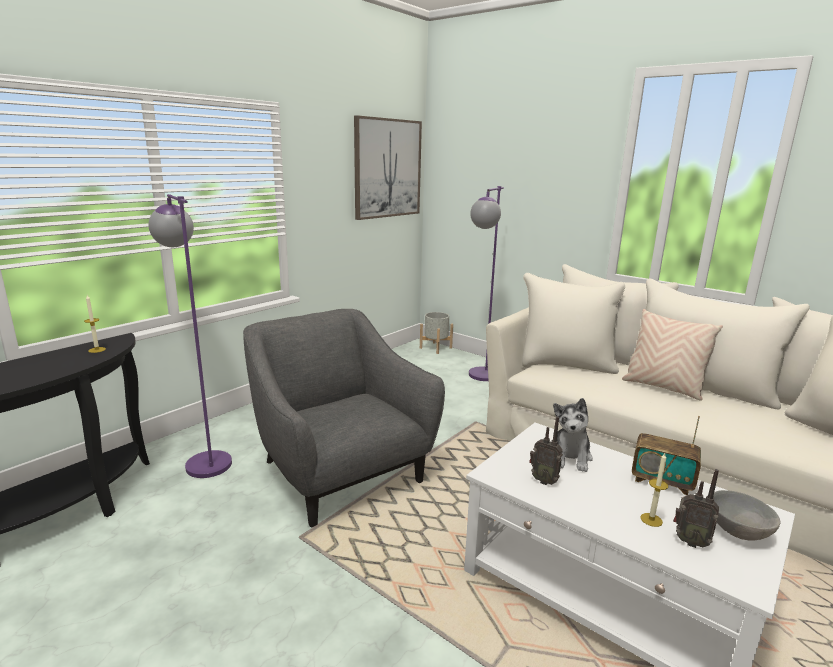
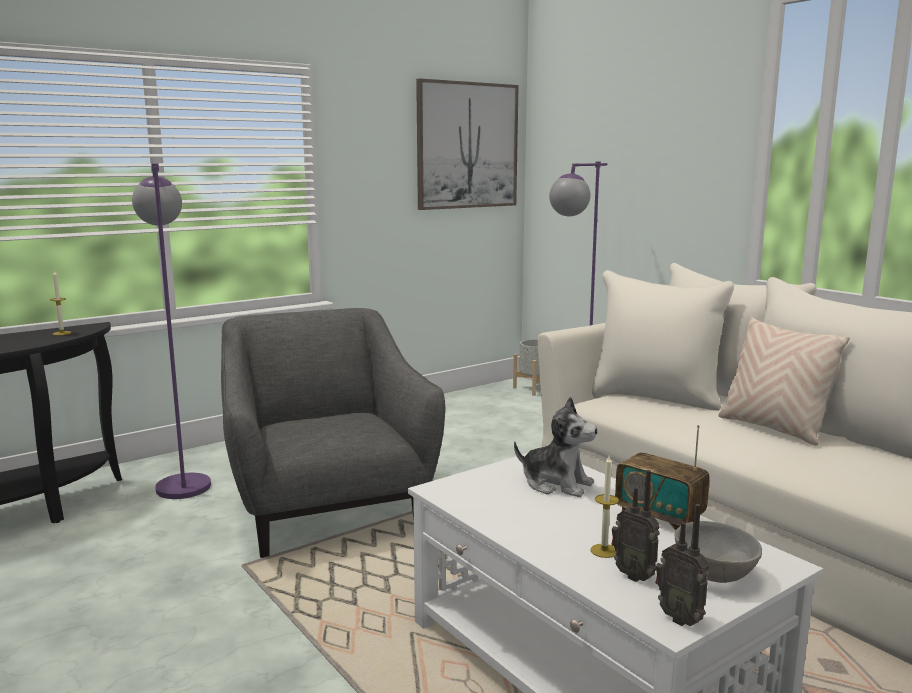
camera: 15 degrees right, 5 degrees down
(543, 480) = (499, 501): radio -> radio (681, 618)
(570, 457) = (556, 484): plush toy -> plush toy turned 90 degrees counterclockwise

